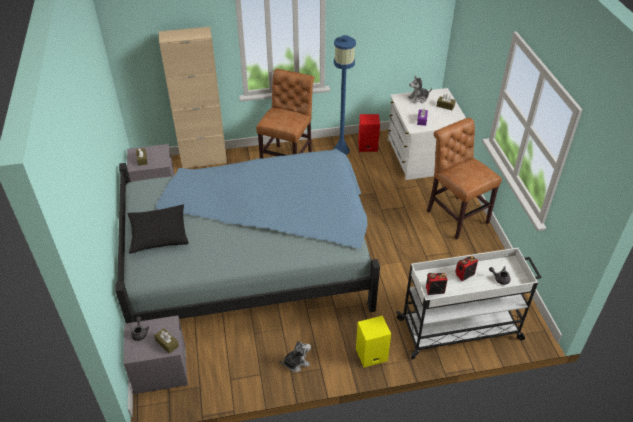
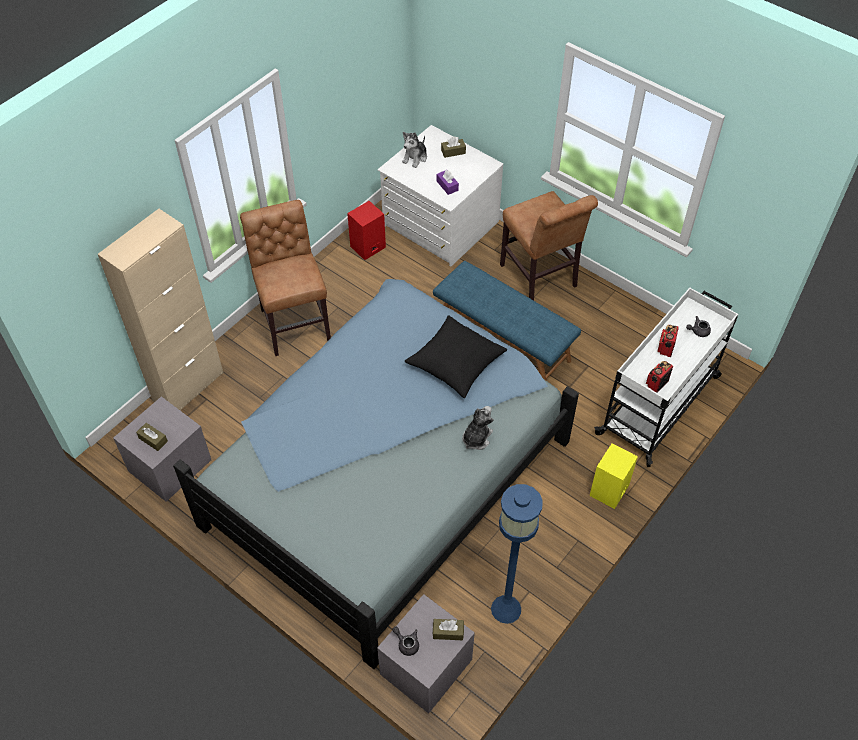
camera: 40 degrees left, 10 degrees up
(158, 234) = (318, 519): black pillow -> black pillow (455, 362)
(296, 362) = (550, 552): plush toy -> plush toy (476, 438)
(341, 150) = (343, 270): blue floor lamp -> blue floor lamp (505, 608)
(394, 234) = (502, 341): none -> blue bench
(455, 215) = (540, 278): brown chair -> brown chair turned 135 degrees counterclockwise

